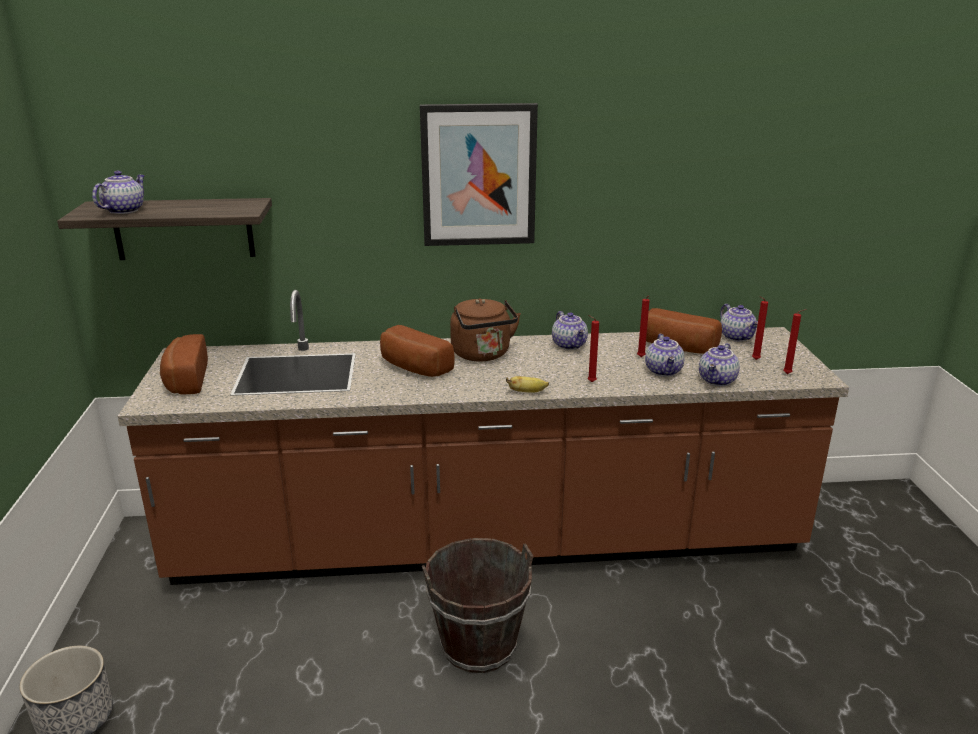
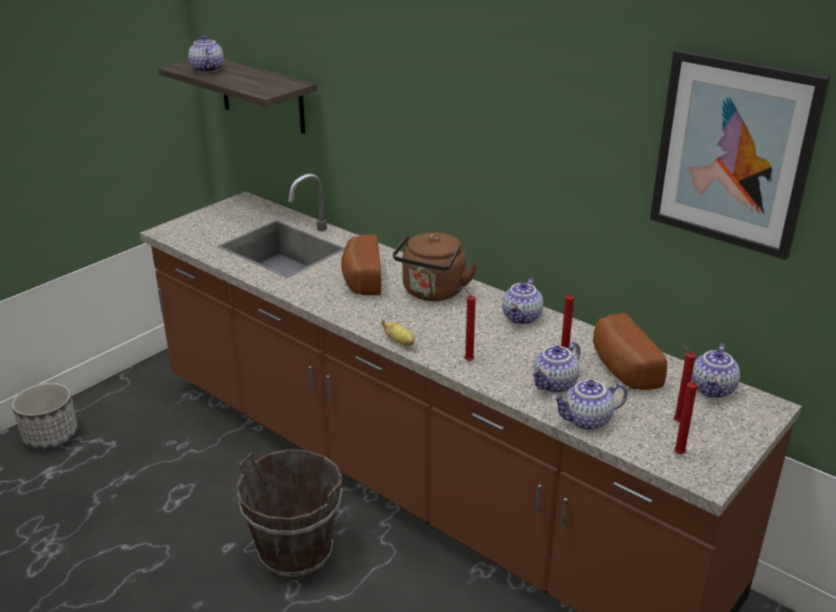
camera: 45 degrees right, 5 degrees up
(124, 210) = (206, 69): teapot -> teapot turned 90 degrees counterclockwise
(184, 380) = (213, 222): bread -> none
(478, 175) = (474, 106): picture -> picture (733, 153)

